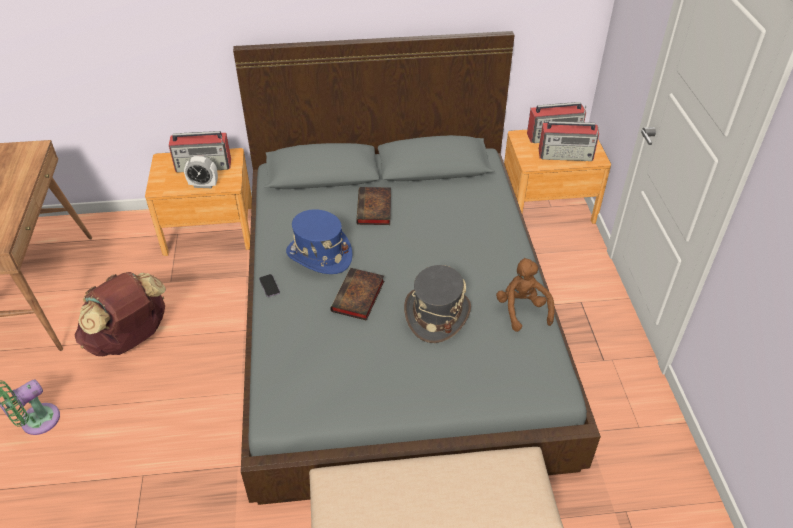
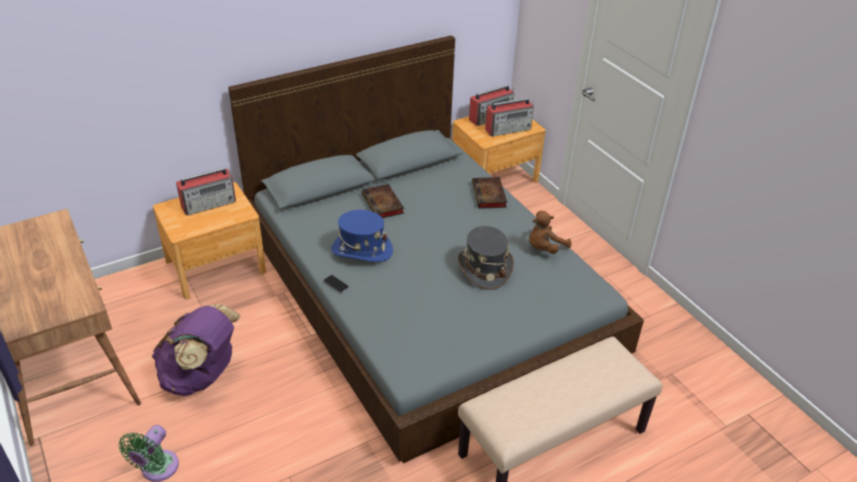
camera: 25 degrees left, 5 degrees down
(130, 339) = (202, 376): brown backpack -> purple backpack
(203, 185) = (221, 220): alarm clock -> none
(358, 298) = (416, 273): book -> book (489, 196)
(522, 310) = (544, 248): brown plush toy -> brown plush toy turned 90 degrees counterclockwise

